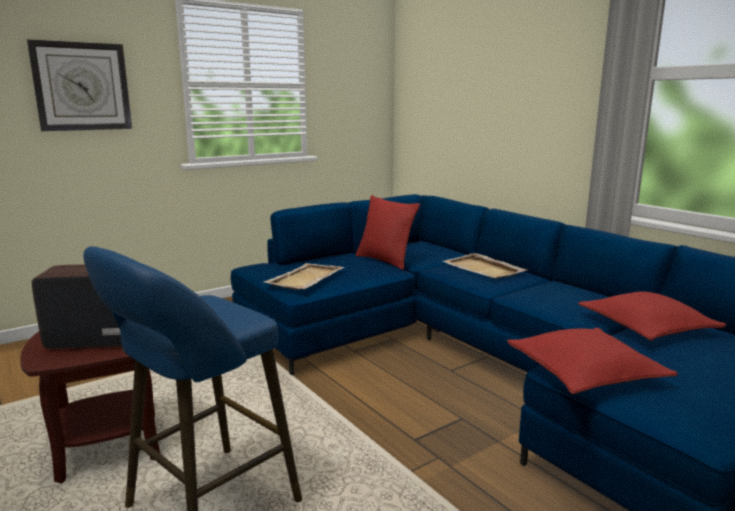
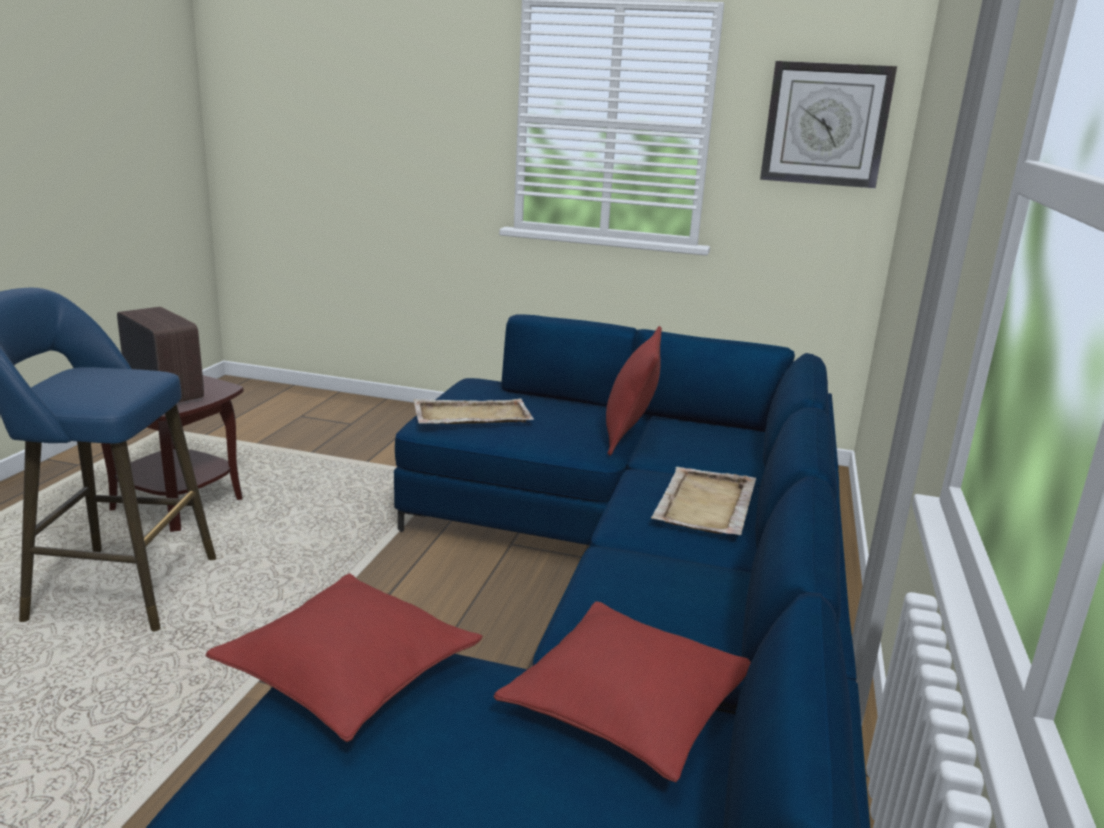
camera: 50 degrees right, 5 degrees up
(82, 87) = (401, 116): wall clock -> wall clock (825, 124)

